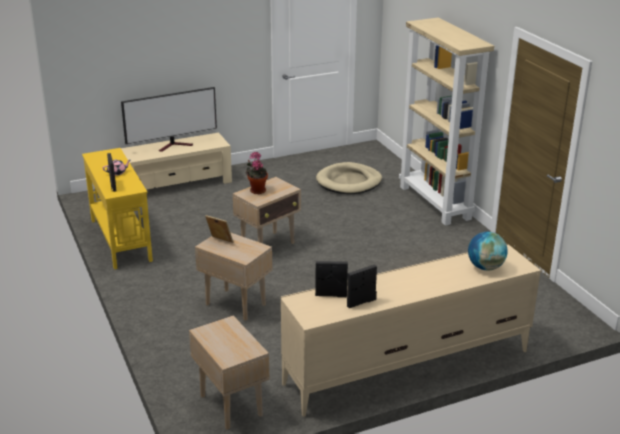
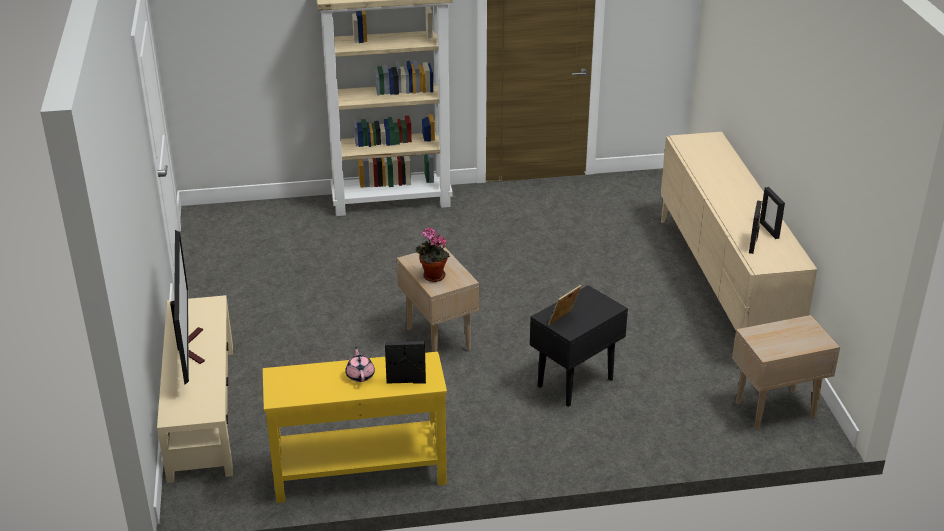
camera: 75 degrees left, 5 degrees up
(235, 304) = (574, 383): beige side table -> black side table
(349, 182) = (297, 249): beige dog bed -> none
(485, 267) = (712, 155): globe -> none

